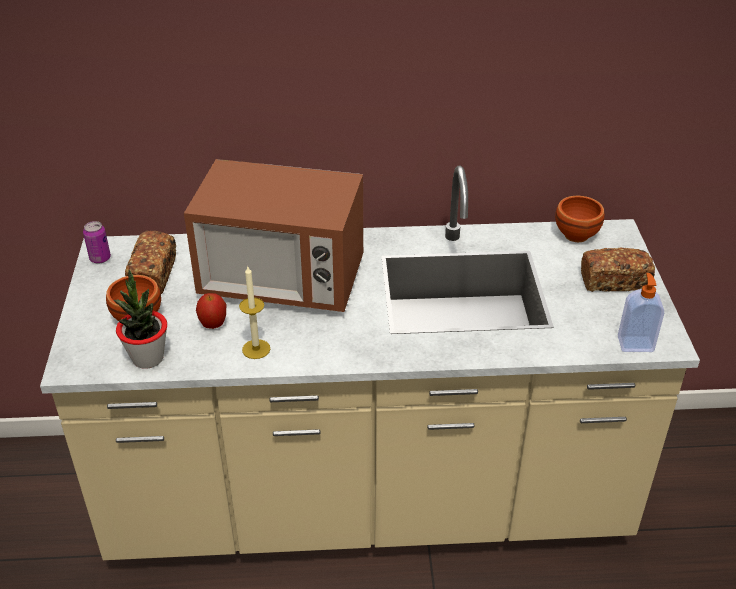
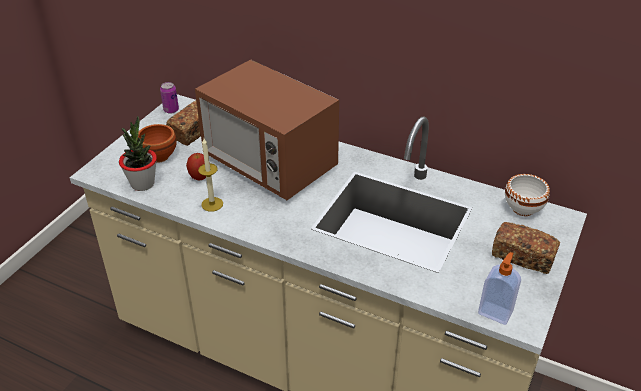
camera: 30 degrees right, 0 degrees up
(577, 235) = (524, 209): brown bowl -> white bowl

